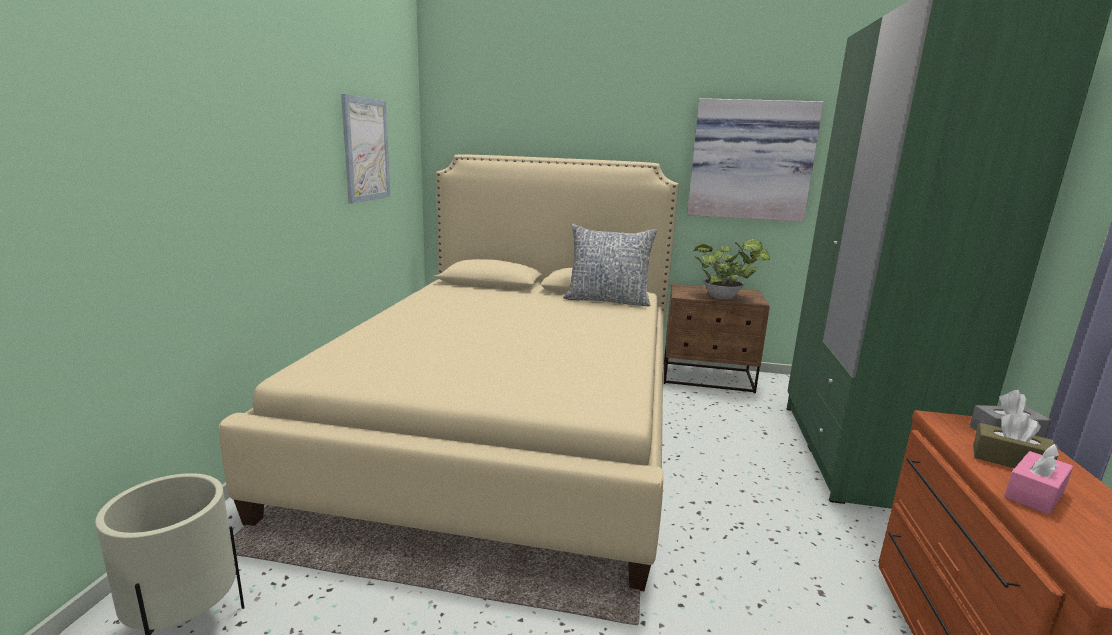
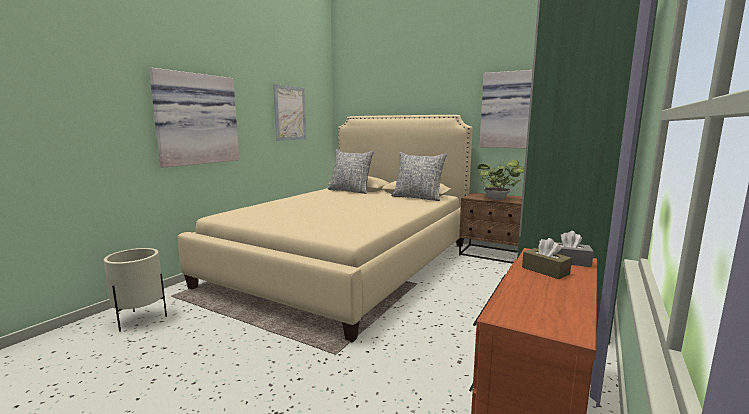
camera: 20 degrees right, 5 degrees down
(221, 172) = (196, 119): none -> picture
(482, 290) = (350, 191): none -> pillow
(1034, 494) = (531, 283): pink tissue box -> none

